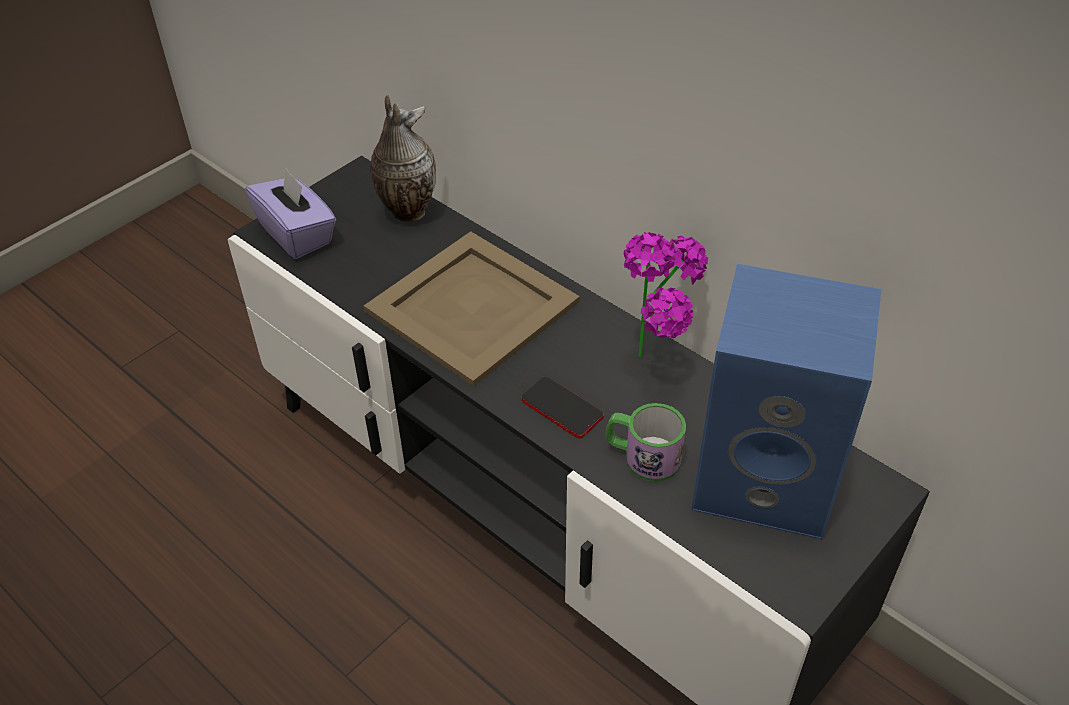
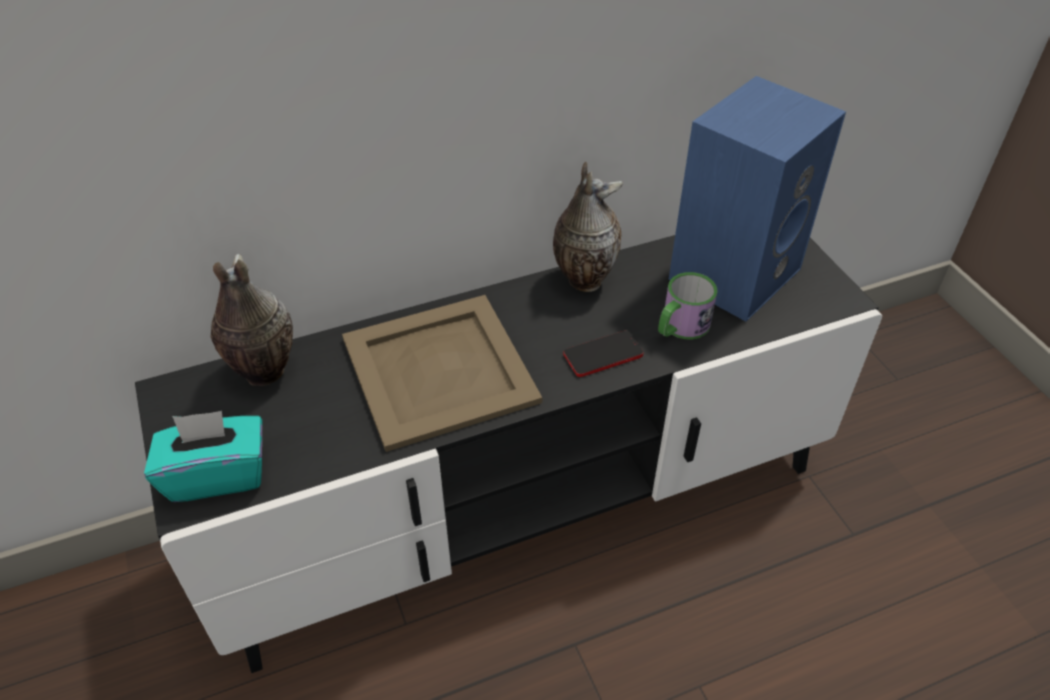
camera: 65 degrees left, 0 degrees up
(297, 234) = (217, 474): purple tissue box -> turquoise tissue box
(659, 358) = (582, 279): potted plant -> vase

